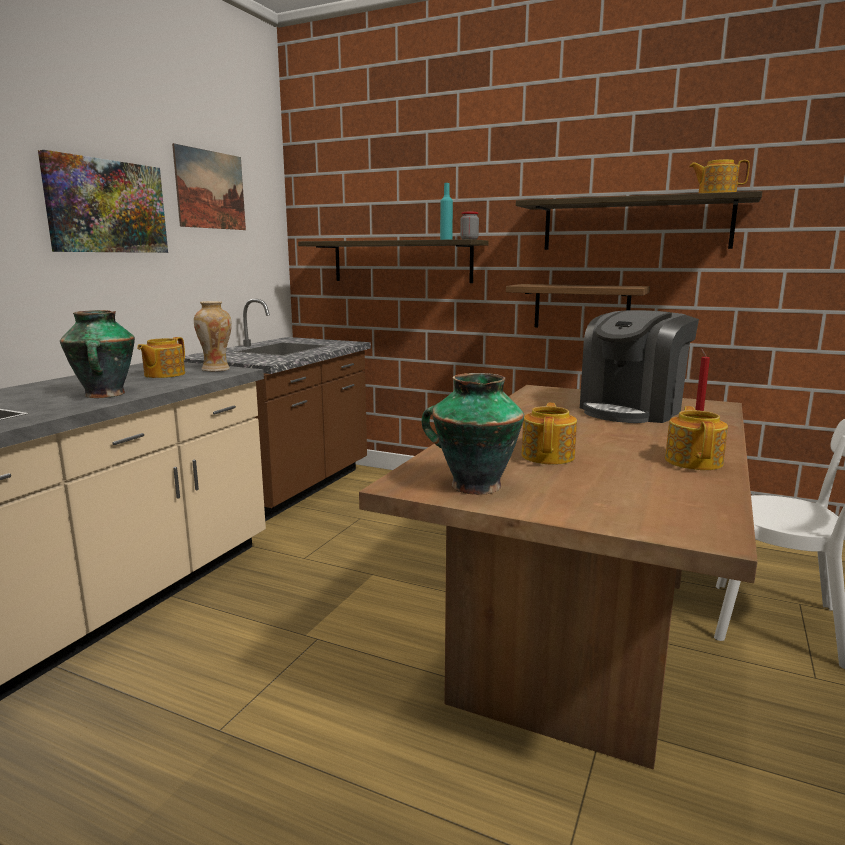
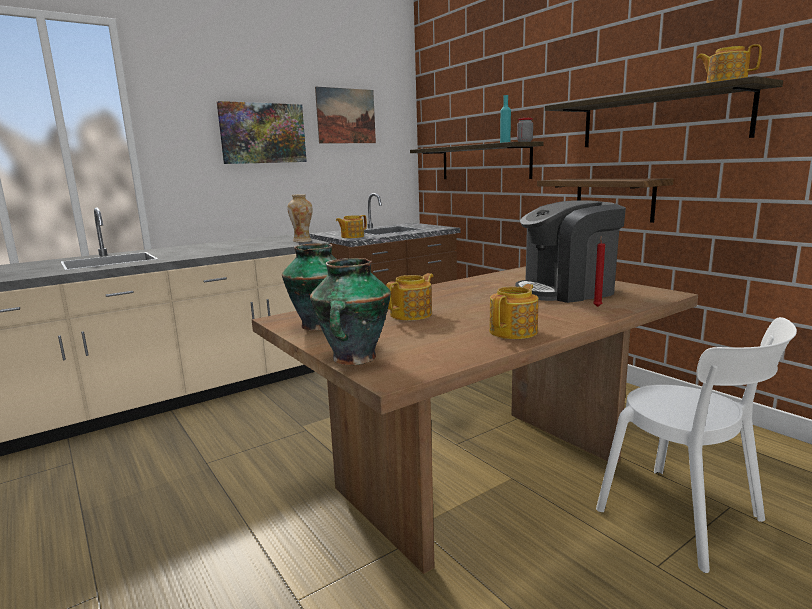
camera: 30 degrees right, 0 degrees up
(104, 395) = (211, 252): vase -> vase (353, 358)
(163, 374) = (267, 242): teapot -> teapot (352, 236)

